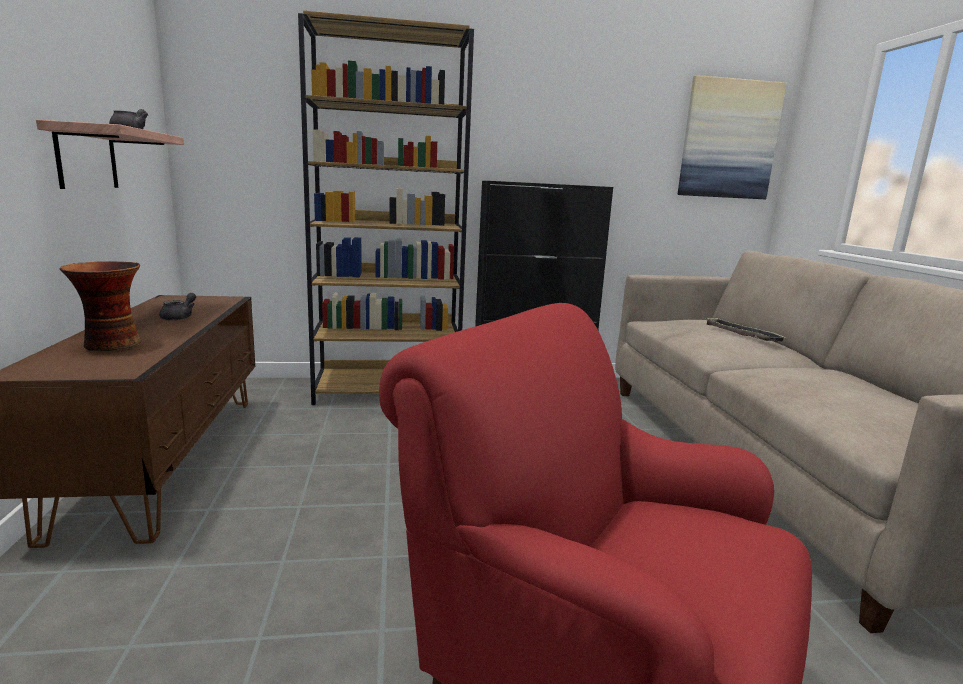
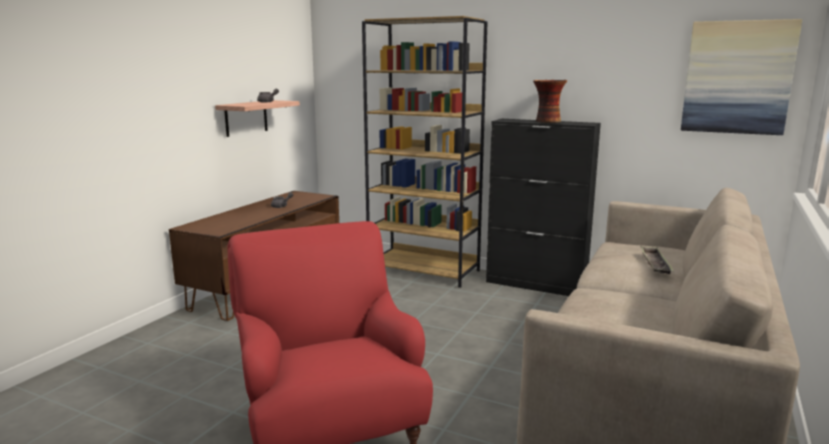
camera: 35 degrees right, 0 degrees up
(110, 345) = (232, 218): vase -> vase (547, 121)

